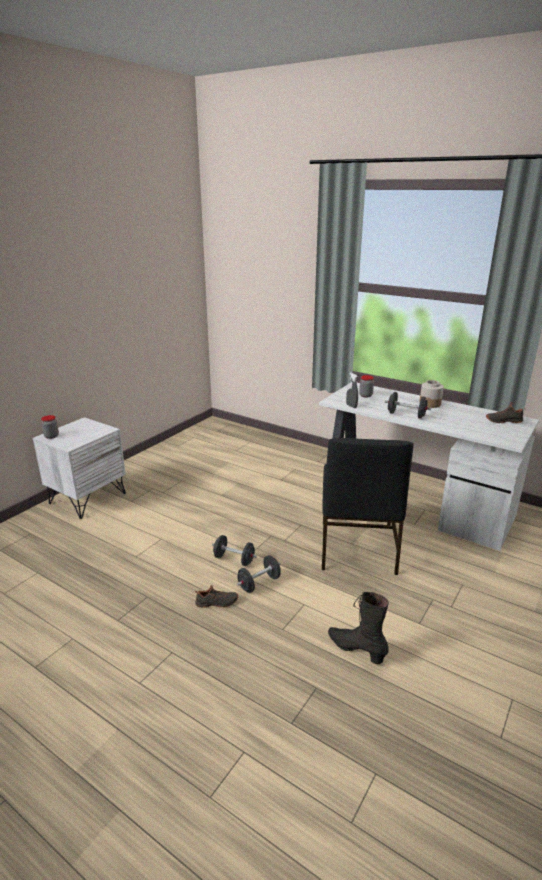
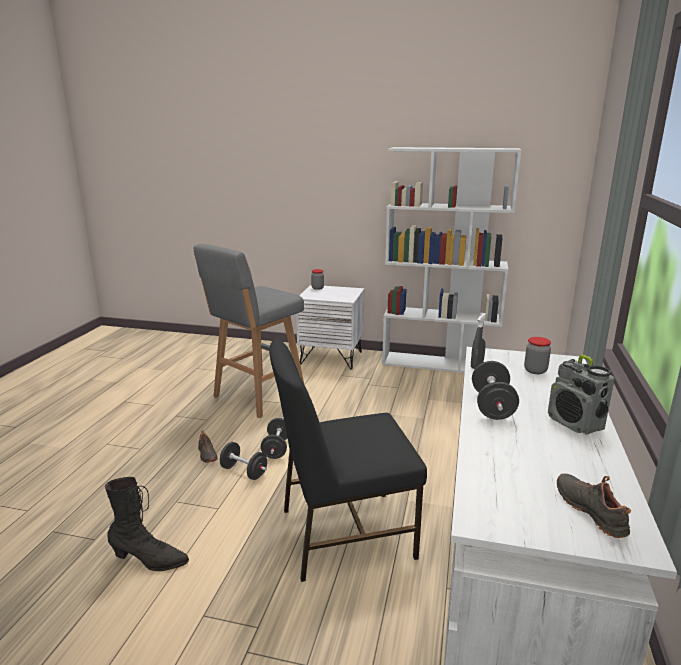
camera: 70 degrees right, 5 degrees down
(127, 557) = (257, 396): none -> grey stool
(160, 453) = (440, 363): none -> white bookcase
(356, 649) = (149, 560): black boot -> black boot turned 75 degrees clockwise
(430, 404) = (575, 423): jar -> radio

